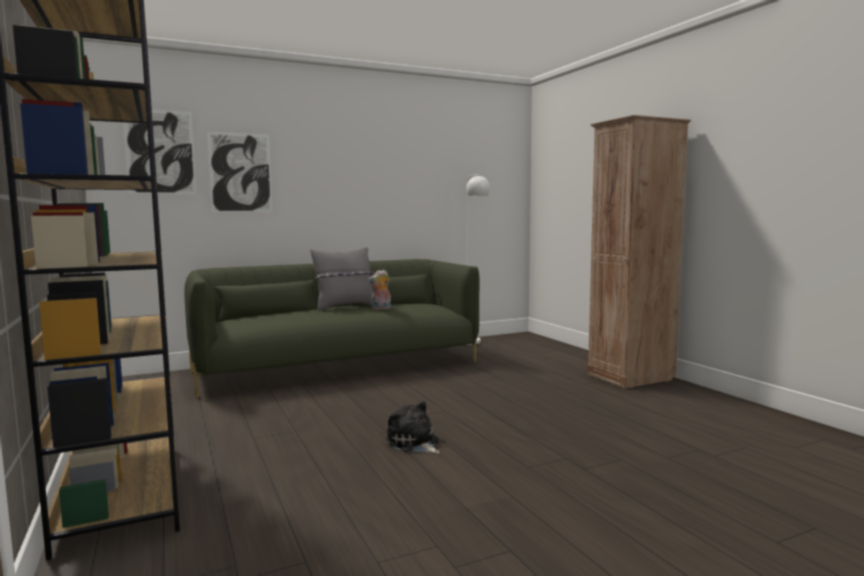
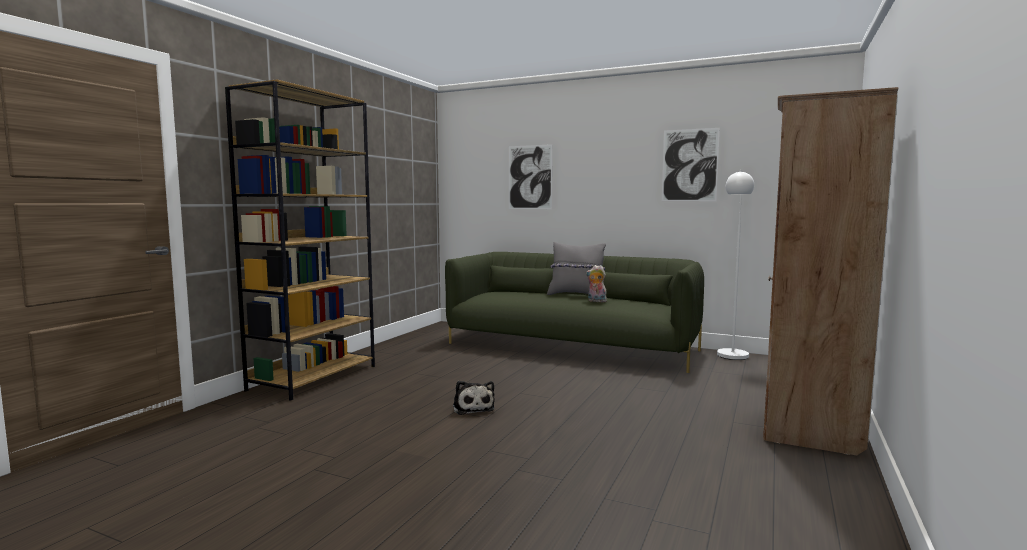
camera: 50 degrees right, 0 degrees up
(160, 152) = (479, 164): picture -> picture (689, 165)
(414, 443) = (473, 408): plush toy -> plush toy turned 150 degrees clockwise

